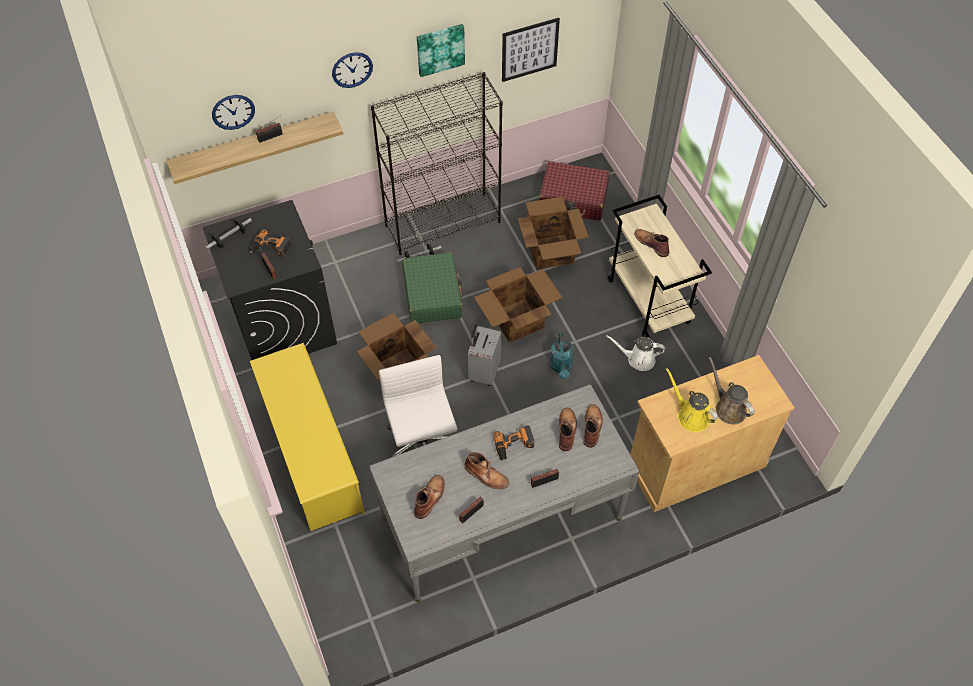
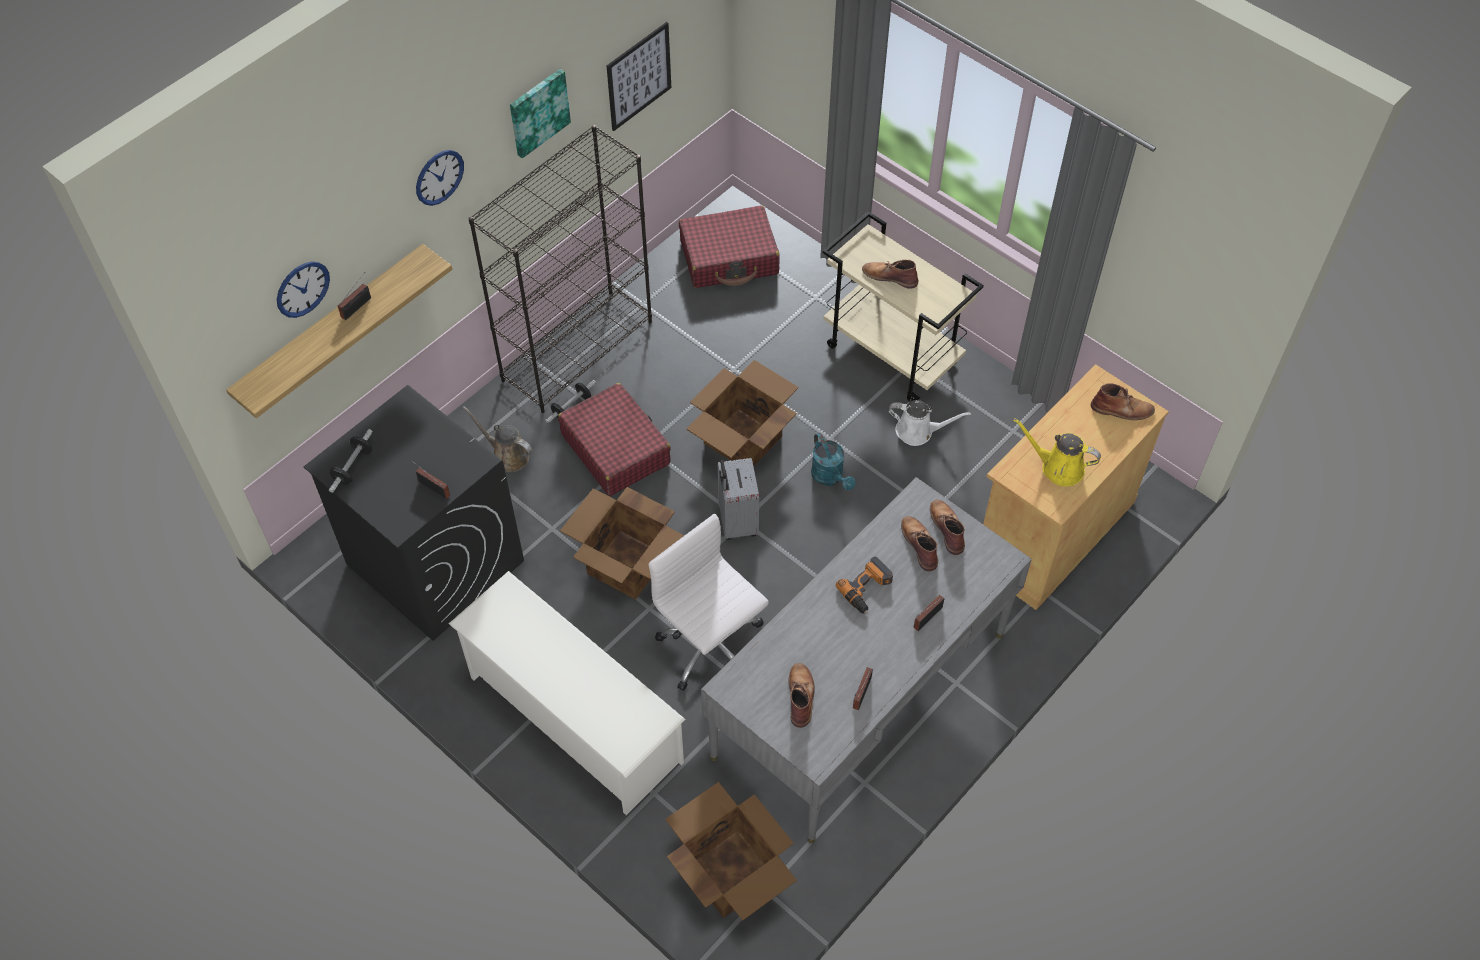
camera: 25 degrees left, 0 degrees up
(270, 248) = (417, 459): power drill -> none
(312, 455) = (573, 718): yellow shoe rack -> white shoe rack
(432, 295) = (615, 448): green suitcase -> red suitcase
(486, 475) = (854, 639): brown boot -> brown boot (1122, 409)
(551, 251) = (737, 335): cardboard box -> cardboard box (730, 871)
(638, 359) = (918, 431): white watering can -> white watering can turned 150 degrees counterclockwise
(728, 408) = (1095, 441): brown watering can -> brown watering can (507, 455)

